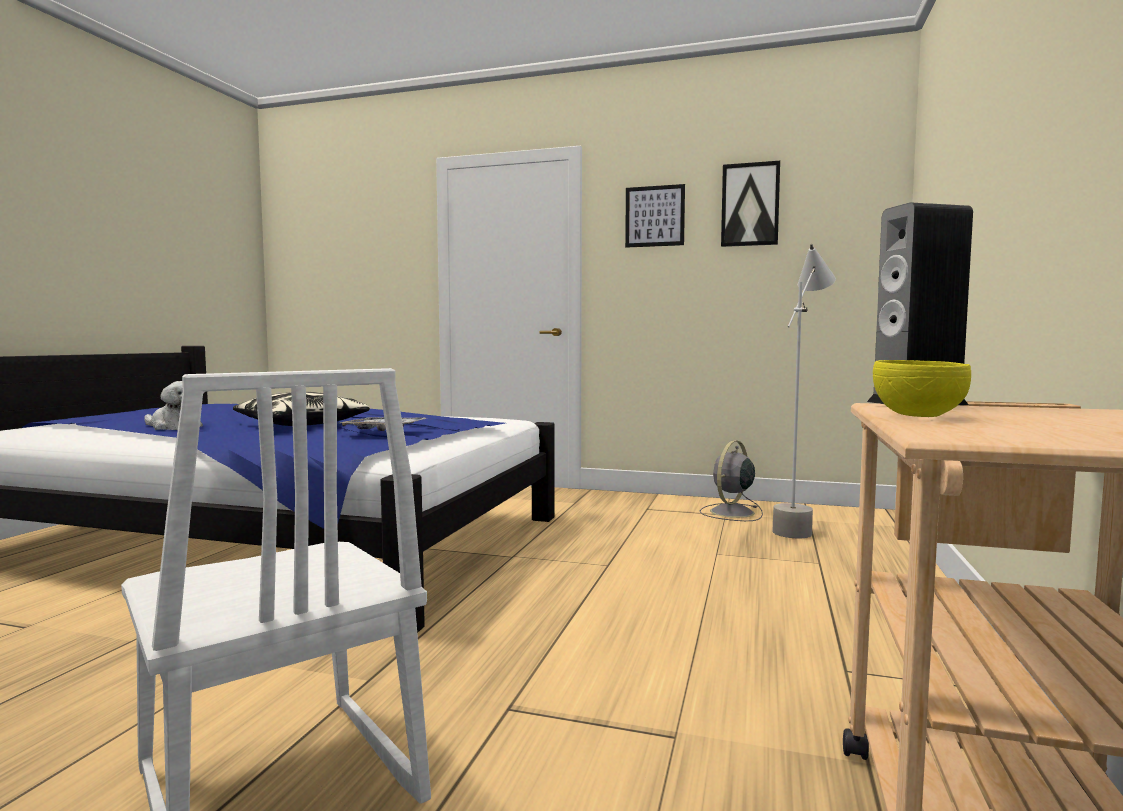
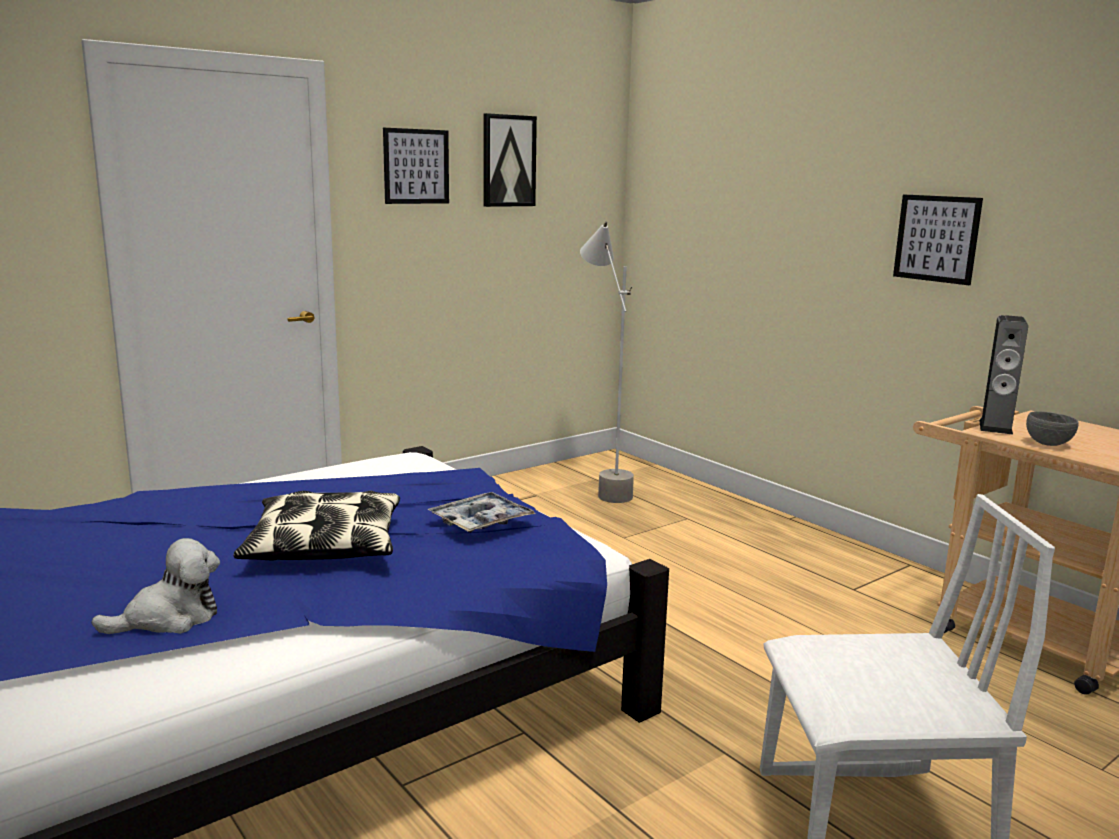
camera: 55 degrees left, 10 degrees up
(731, 512) = (535, 491): grey fan -> none
(917, 416) = (1047, 444): yellow bowl -> grey bowl
(1058, 151) = (936, 238): none -> picture

